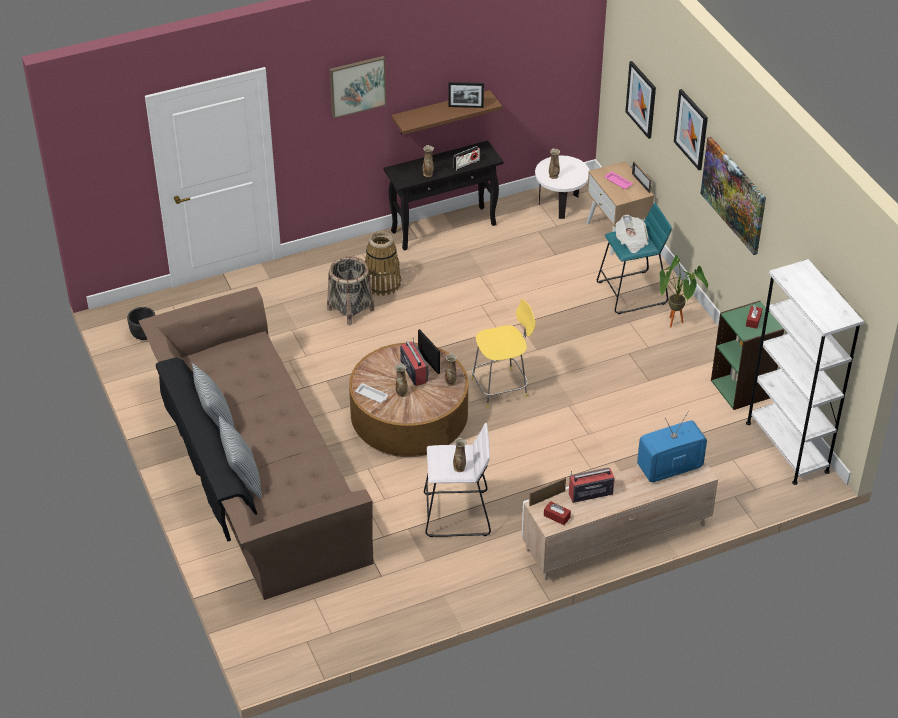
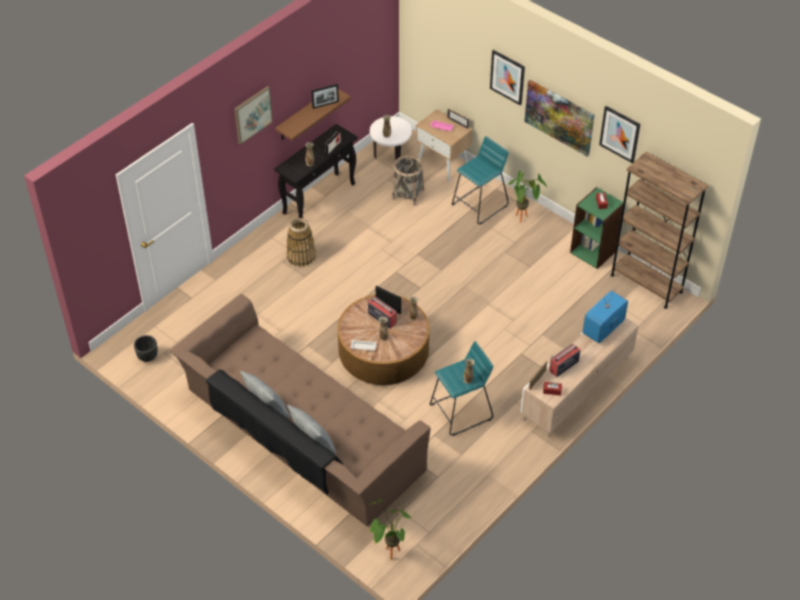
camera: 25 degrees left, 5 degrees up
(269, 638) = (388, 553): none -> potted plant
(351, 309) = (291, 284): basket -> basket (408, 194)
(457, 514) = (461, 412): white stool -> turquoise stool
(501, 387) = (434, 307): yellow stool -> none
(631, 241) = (479, 169): newspaper -> none
(641, 99) = (448, 62): picture -> picture (620, 134)
(787, 447) = (646, 283): white bookcase -> brown bookcase

